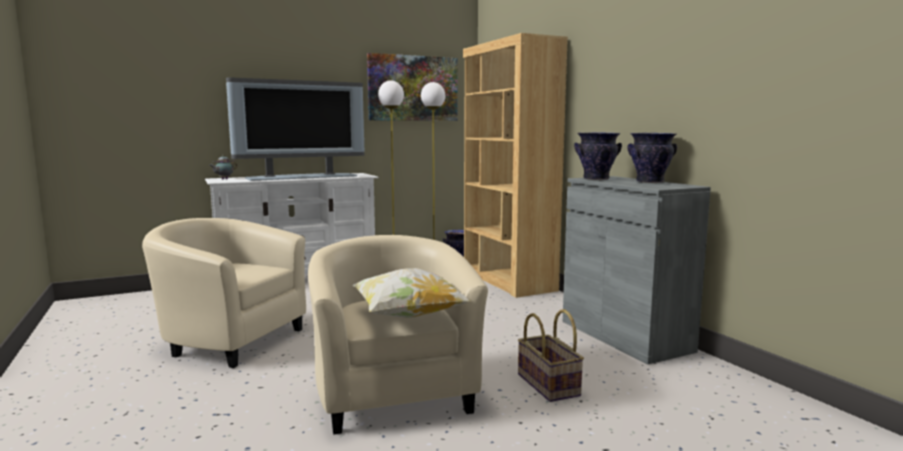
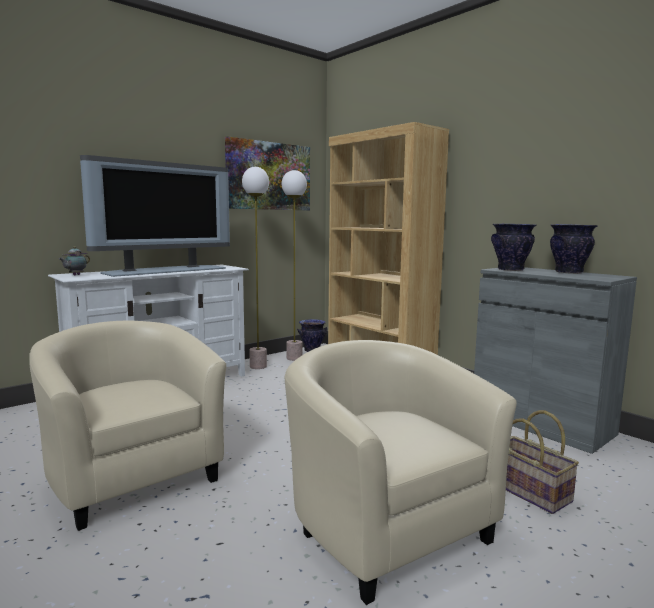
camera: 15 degrees left, 0 degrees up
(230, 340) = (132, 476): beige armchair -> beige armchair turned 45 degrees clockwise
(408, 316) = (421, 440): pillow -> none

